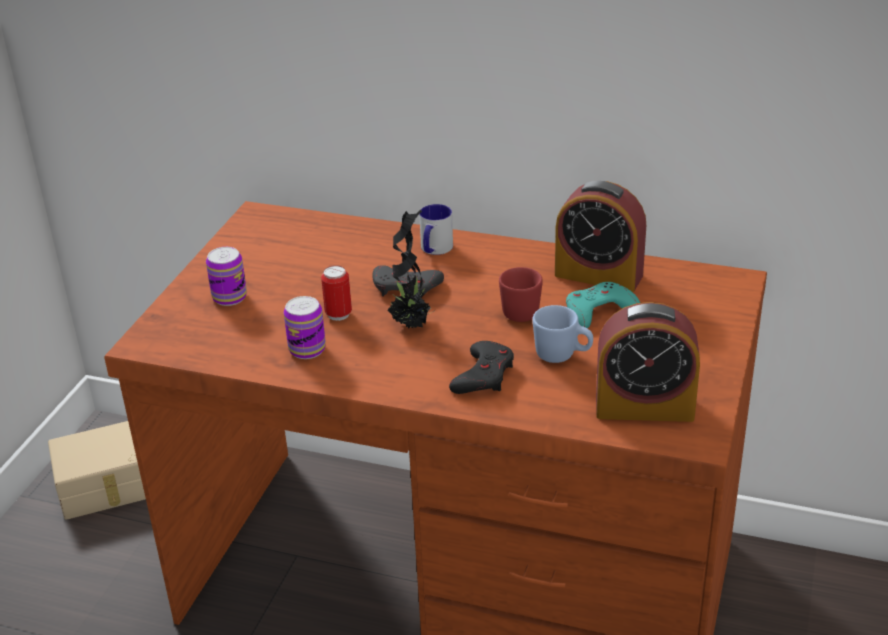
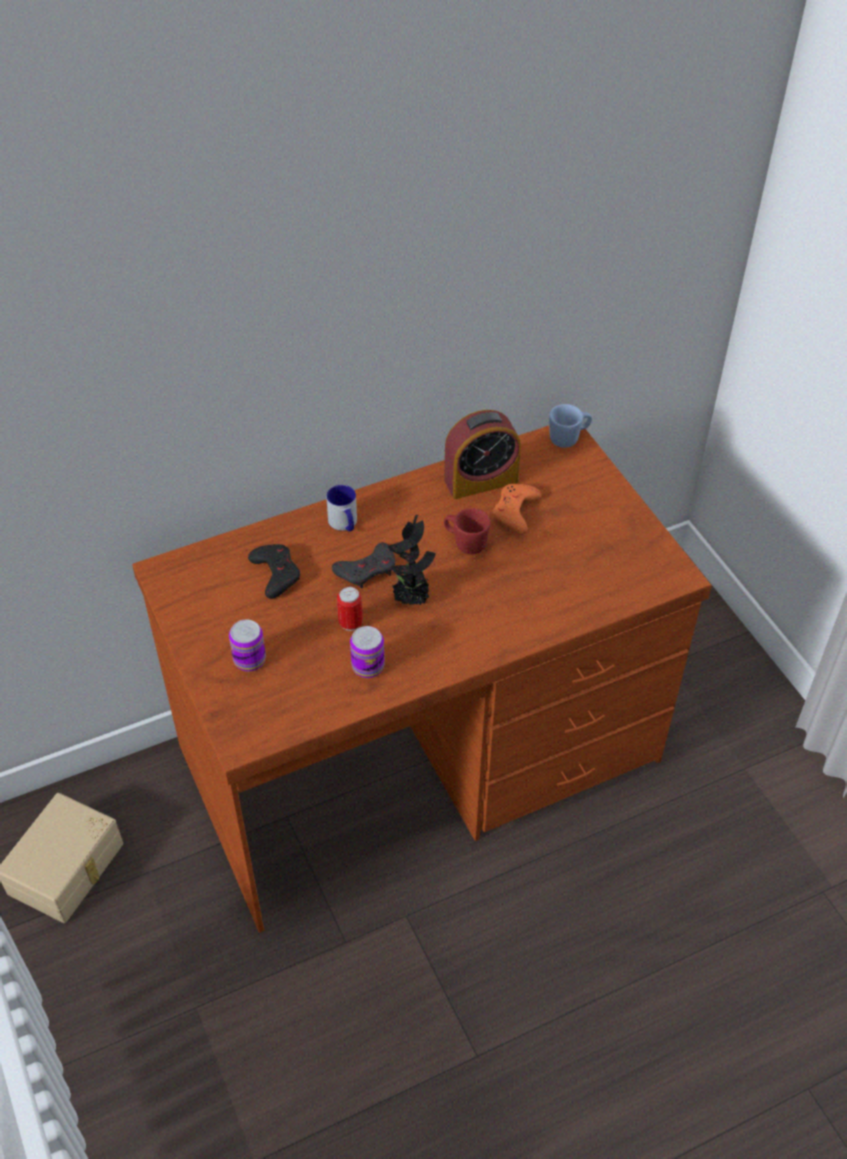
camera: 45 degrees left, 15 degrees up
(484, 375) = (507, 610): black game controller -> black game controller (276, 573)
(562, 356) = (536, 563): blue mug -> blue mug (568, 438)
(598, 311) = (515, 511): turquoise game controller -> orange game controller
(644, 407) = (625, 571): alarm clock -> none

